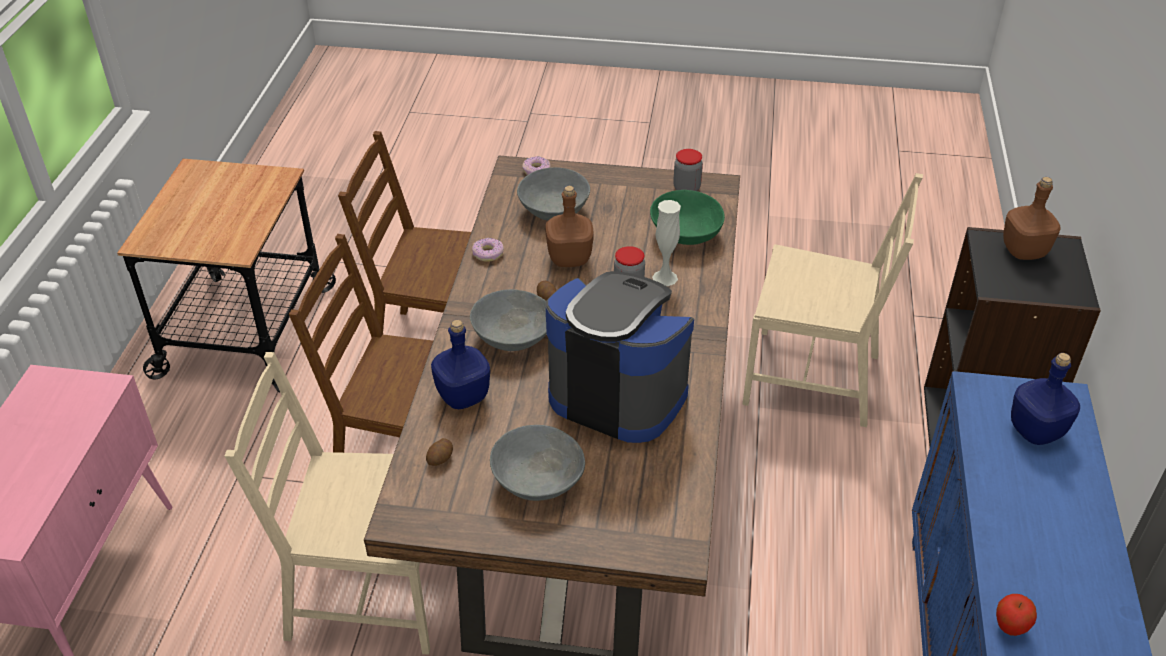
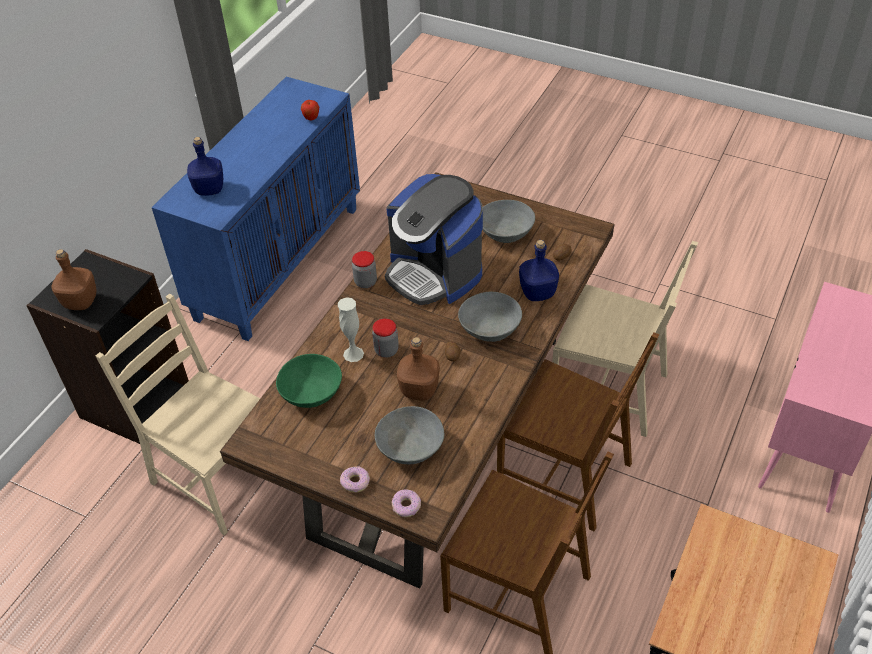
camera: 160 degrees left, 5 degrees up
(488, 254) = (485, 411): donut -> donut (355, 482)
(686, 188) = (278, 445): jar -> jar (365, 282)

